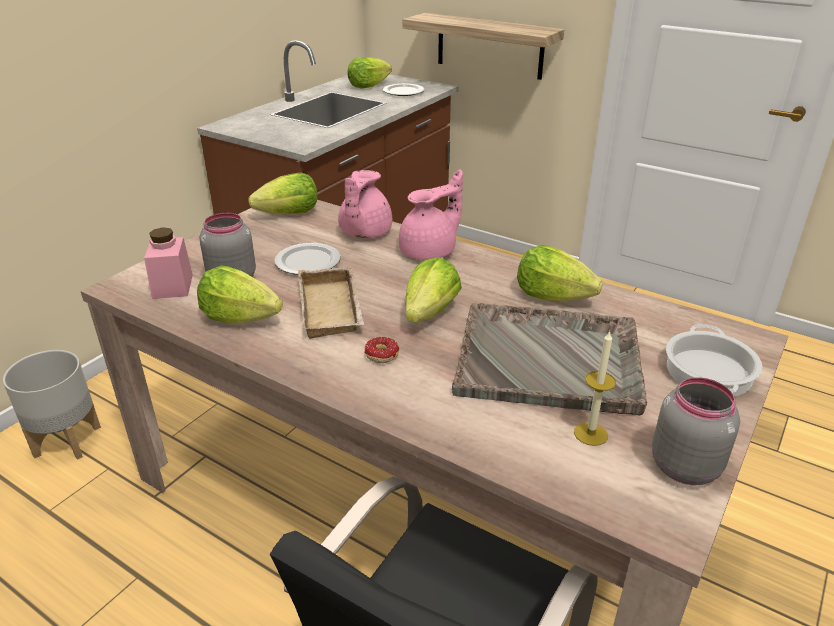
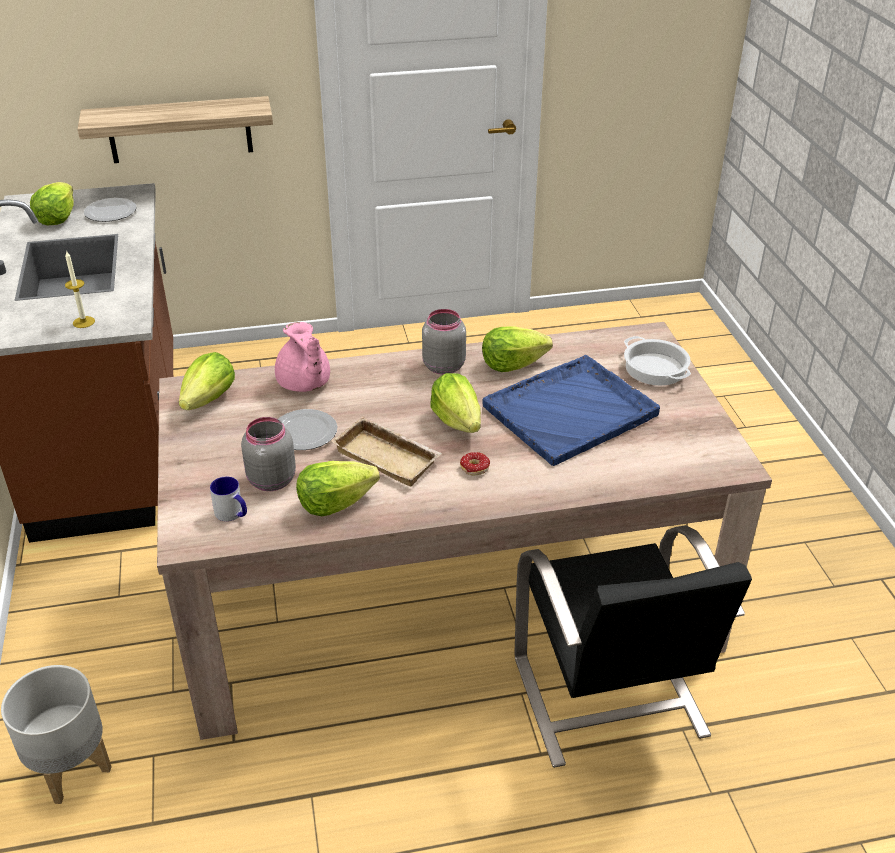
camera: 45 degrees left, 5 degrees up
(172, 286) = (232, 514): pink jar -> mug
(430, 251) = (382, 373): pink teapot -> none
(550, 360) = (571, 410): grey tray -> blue tray
(590, 434) = (648, 442): candle -> candle (83, 322)
(683, 465) = (707, 431): grey jar -> grey jar (442, 366)

